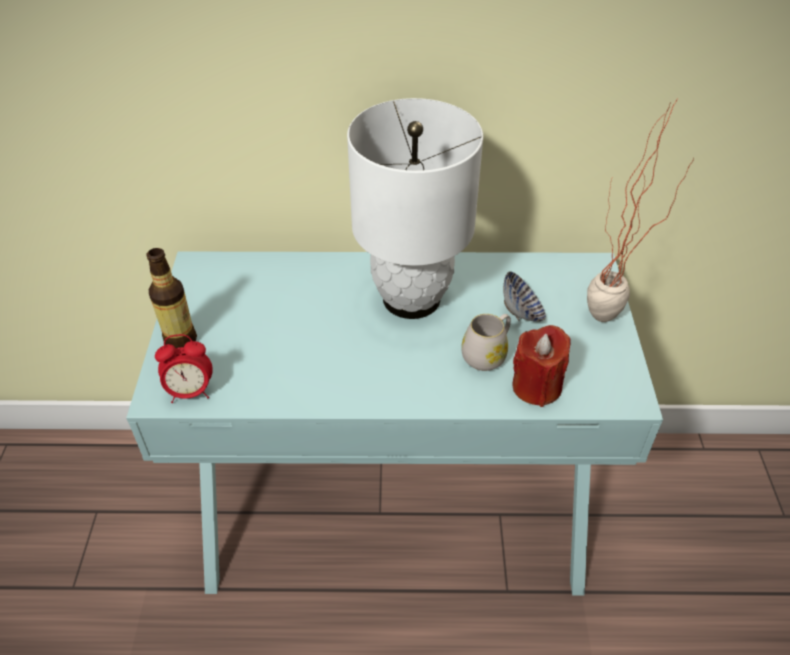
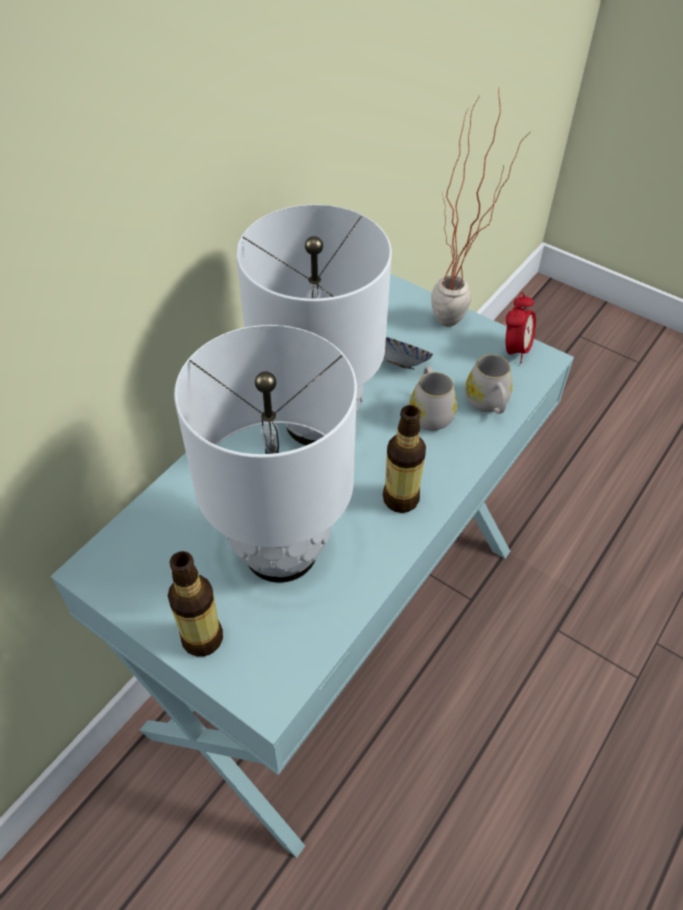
camera: 55 degrees left, 5 degrees up
(190, 392) = (287, 663): alarm clock -> alarm clock (515, 350)
(279, 341) = (281, 551): none -> white table lamp
(383, 380) = (400, 499): none -> bottle
(536, 386) = (488, 404): red candle -> white mug

